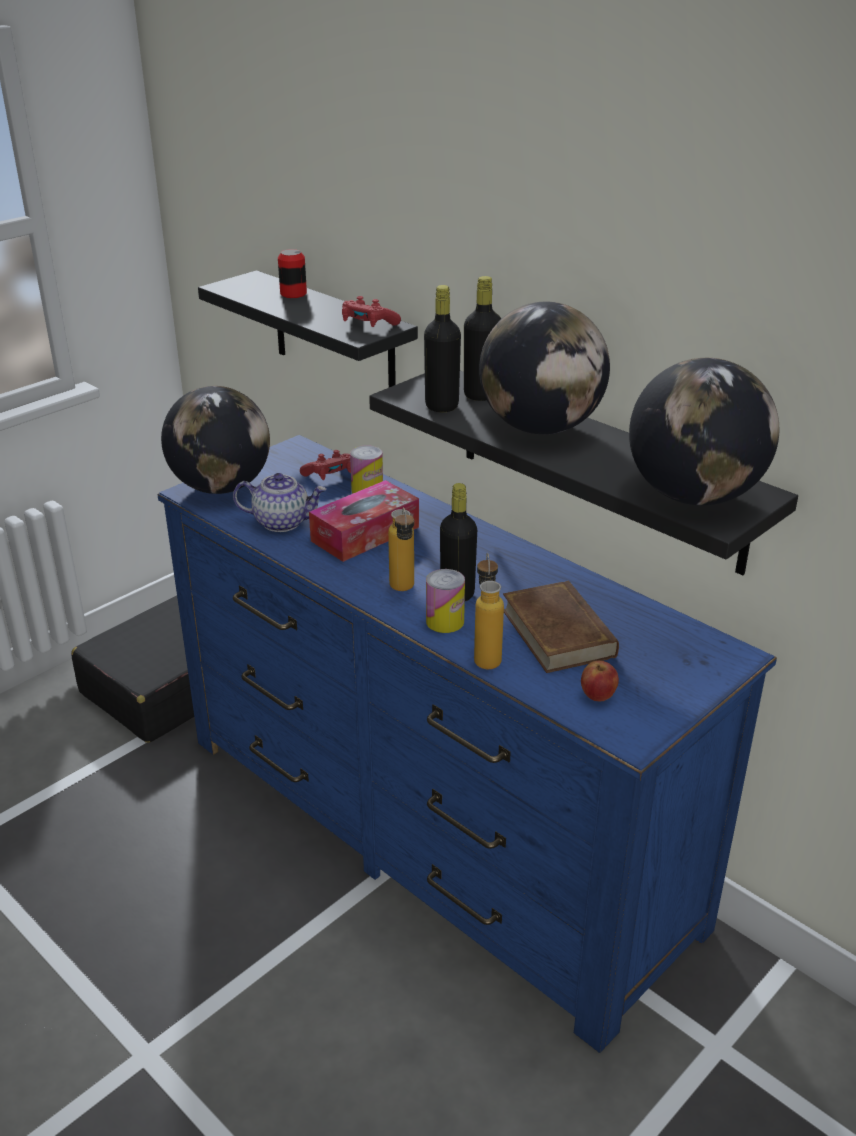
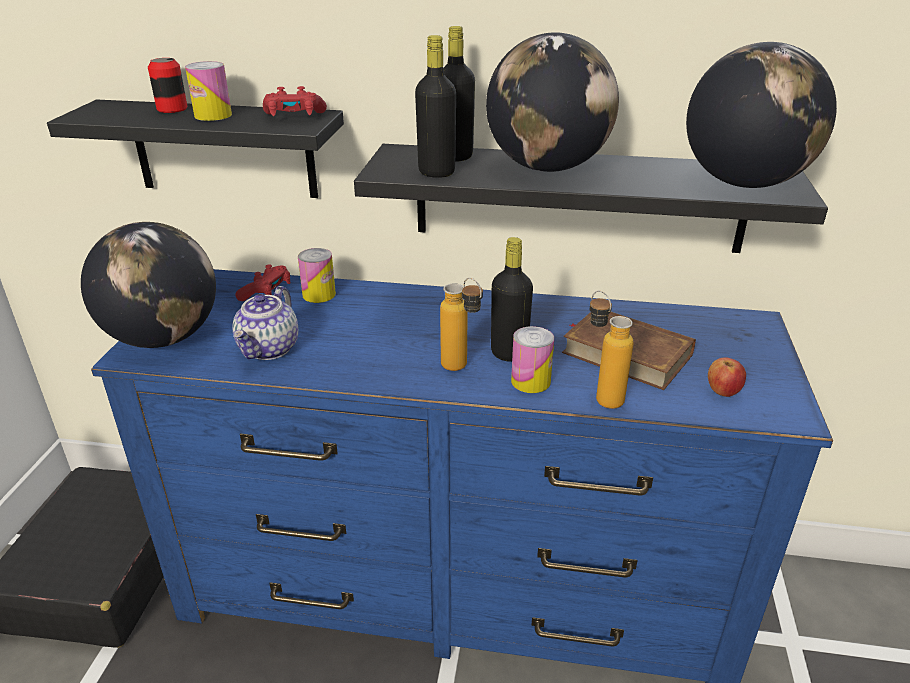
camera: 35 degrees left, 0 degrees up
(282, 522) = (269, 349): teapot -> teapot turned 135 degrees clockwise
(313, 308) = (213, 115): none -> can
(365, 534) = (364, 332): tissue box -> none

